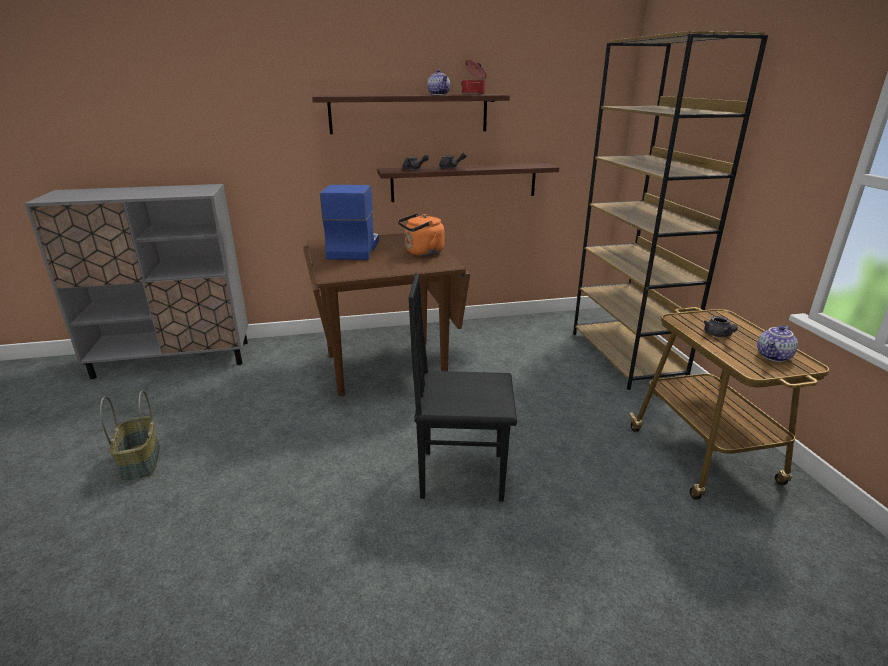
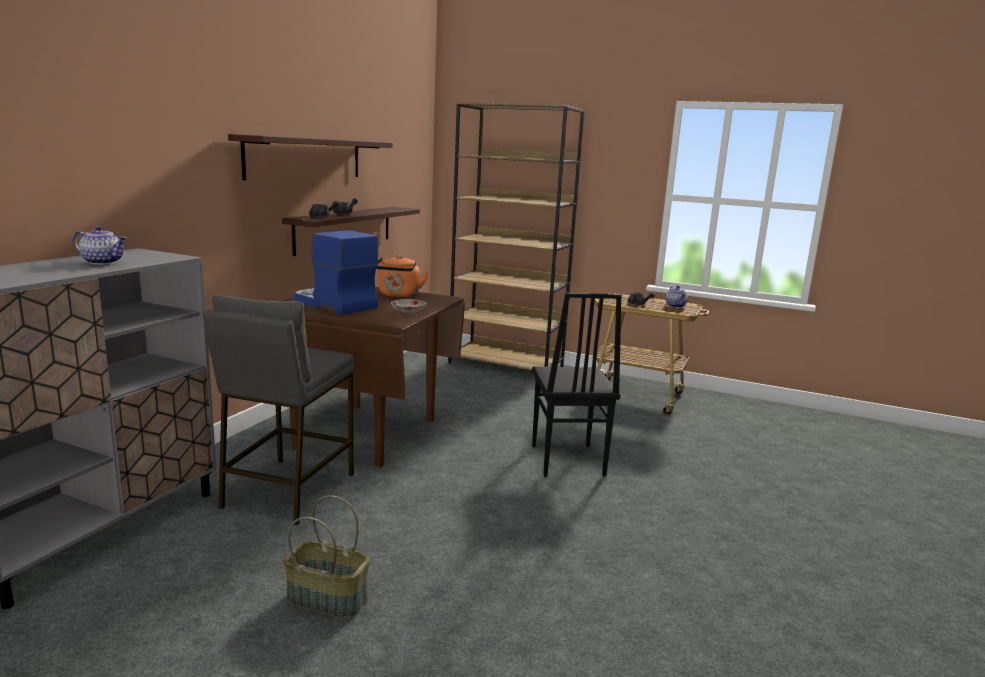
camera: 55 degrees left, 10 degrees down
(269, 382) = (287, 490): none -> grey stool
(374, 270) = (408, 311): none -> plate
(439, 94) = (338, 139): teapot -> teapot (103, 262)
(461, 474) = (566, 460): black chair -> black chair turned 45 degrees counterclockwise
(474, 94) = (358, 140): cooking pot -> none

